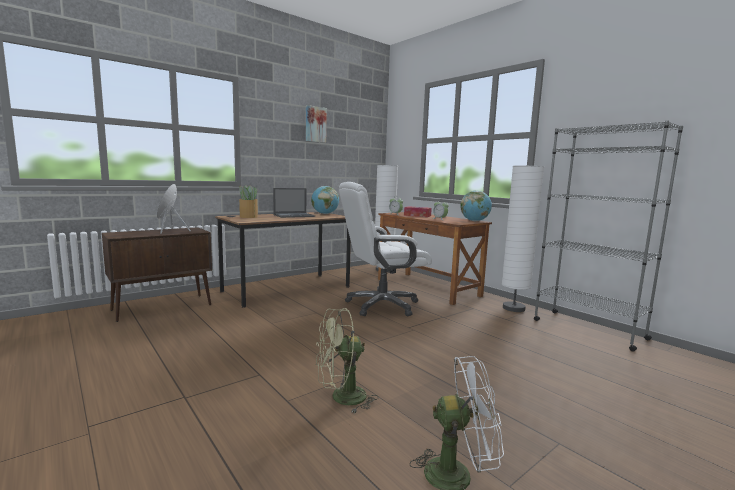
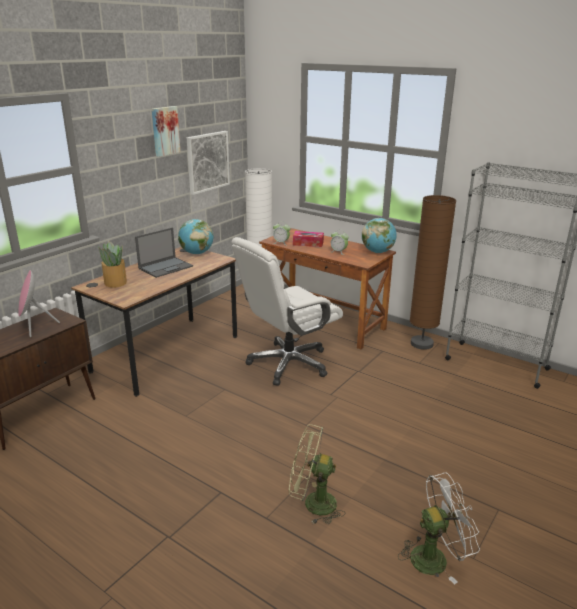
camera: 15 degrees left, 15 degrees up
(341, 398) = (312, 503): green fan -> green fan turned 45 degrees clockwise
(350, 157) = (207, 162): none -> picture
(513, 308) = (421, 344): white floor lamp -> brown floor lamp

